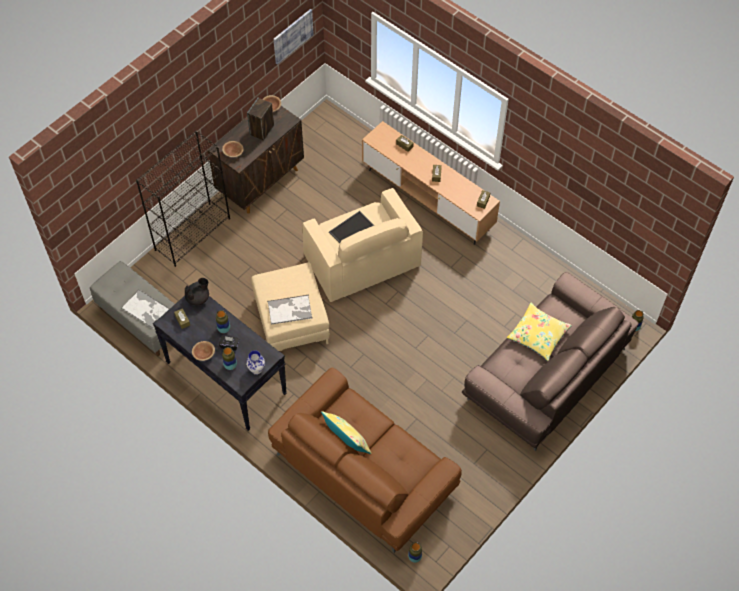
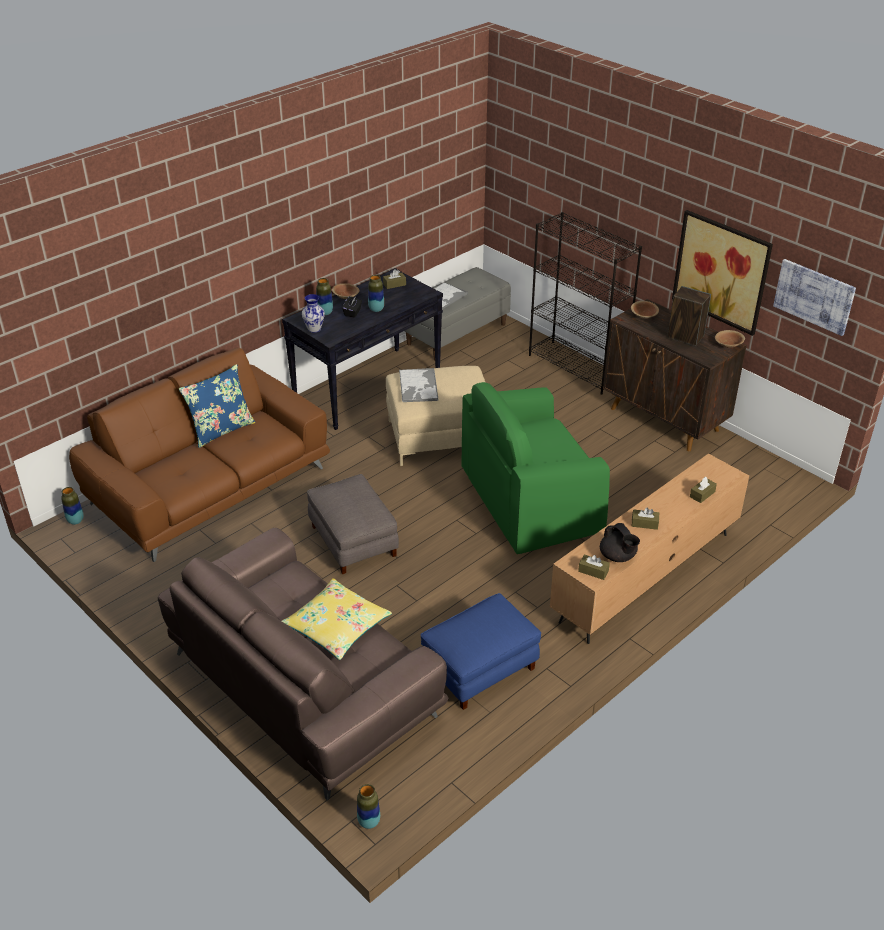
camera: 95 degrees right, 20 degrees down
(198, 298) = (423, 294): black teapot -> black teapot (618, 556)
(242, 84) = (721, 271): none -> picture
(347, 442) = (221, 430): yellow pillow -> blue pillow
(351, 230) = (546, 444): tray -> none
(361, 261) = (530, 501): beige armchair -> green armchair
(414, 364) = (352, 541): none -> grey ottoman
(518, 283) = (479, 669): none -> blue ottoman

